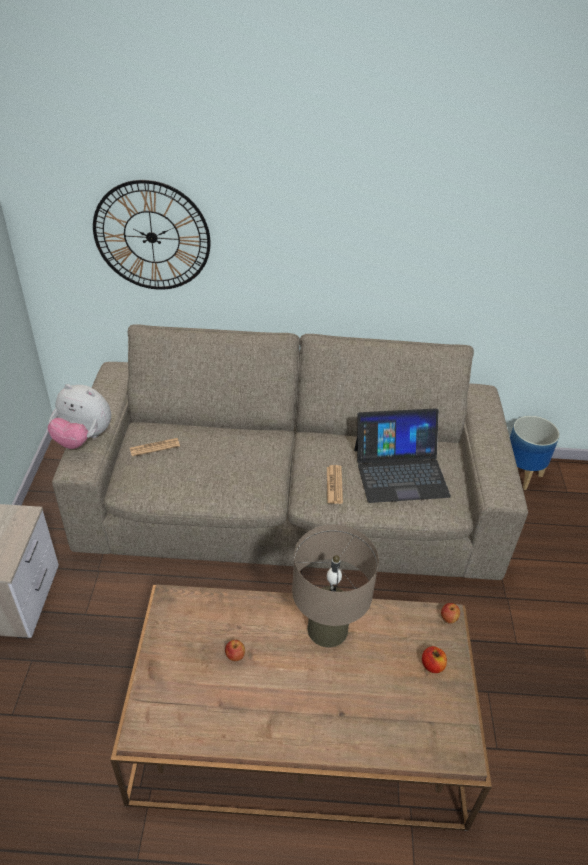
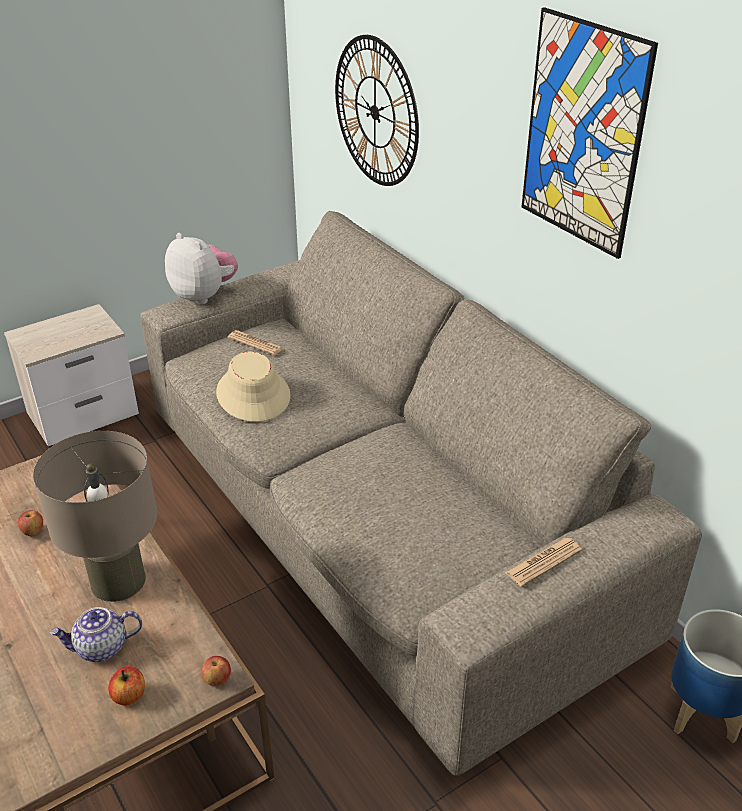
camera: 55 degrees right, 5 degrees down
(83, 438) = (204, 295): plush toy -> plush toy turned 150 degrees clockwise
(212, 476) = (253, 394): none -> beige hat
(334, 485) = (334, 480): newspaper -> newspaper (543, 562)
(382, 663) = (101, 648): none -> teapot
(383, 200) = (583, 134): none -> picture
(400, 472) = (419, 521): laptop -> none

